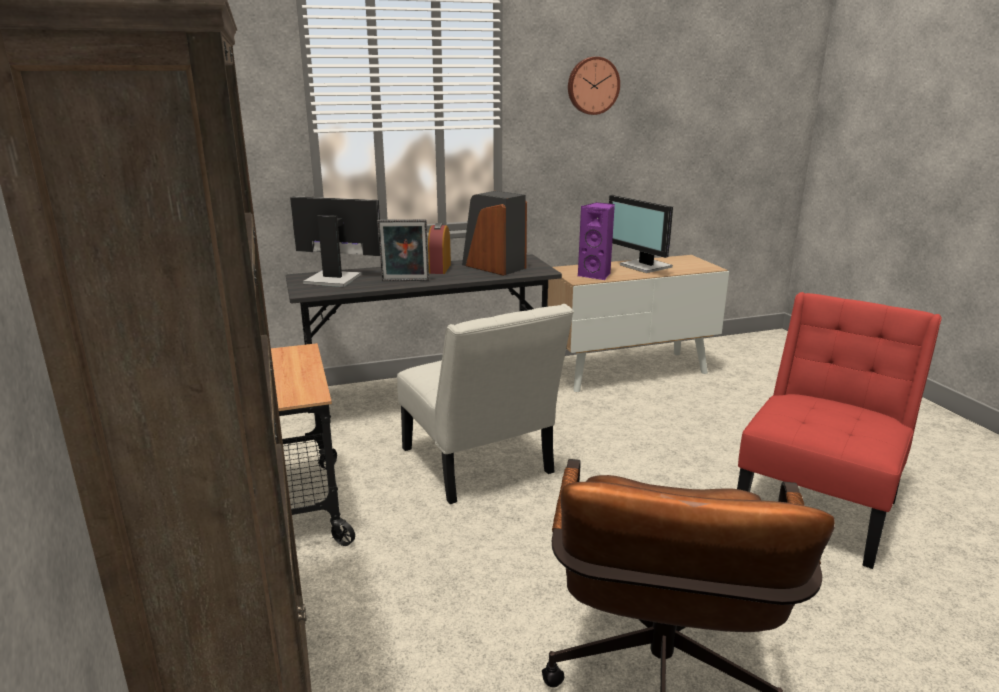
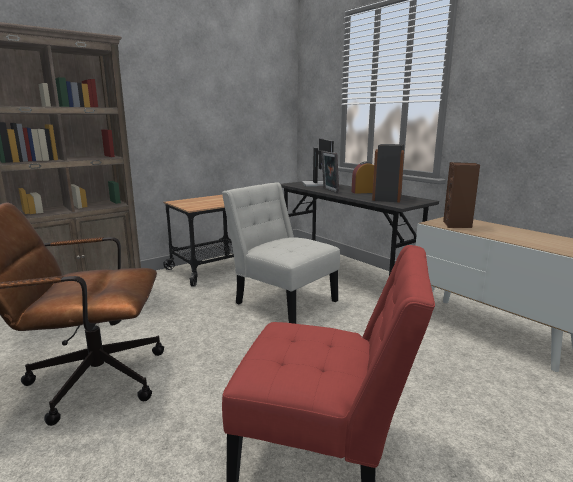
camera: 70 degrees right, 5 degrees down
(479, 465) = (282, 300): white chair -> white chair turned 90 degrees clockwise
(592, 86) = (530, 62): wall clock -> none
(596, 275) = (457, 225): purple speaker -> brown speaker
(644, 266) = (519, 234): monitor -> none

